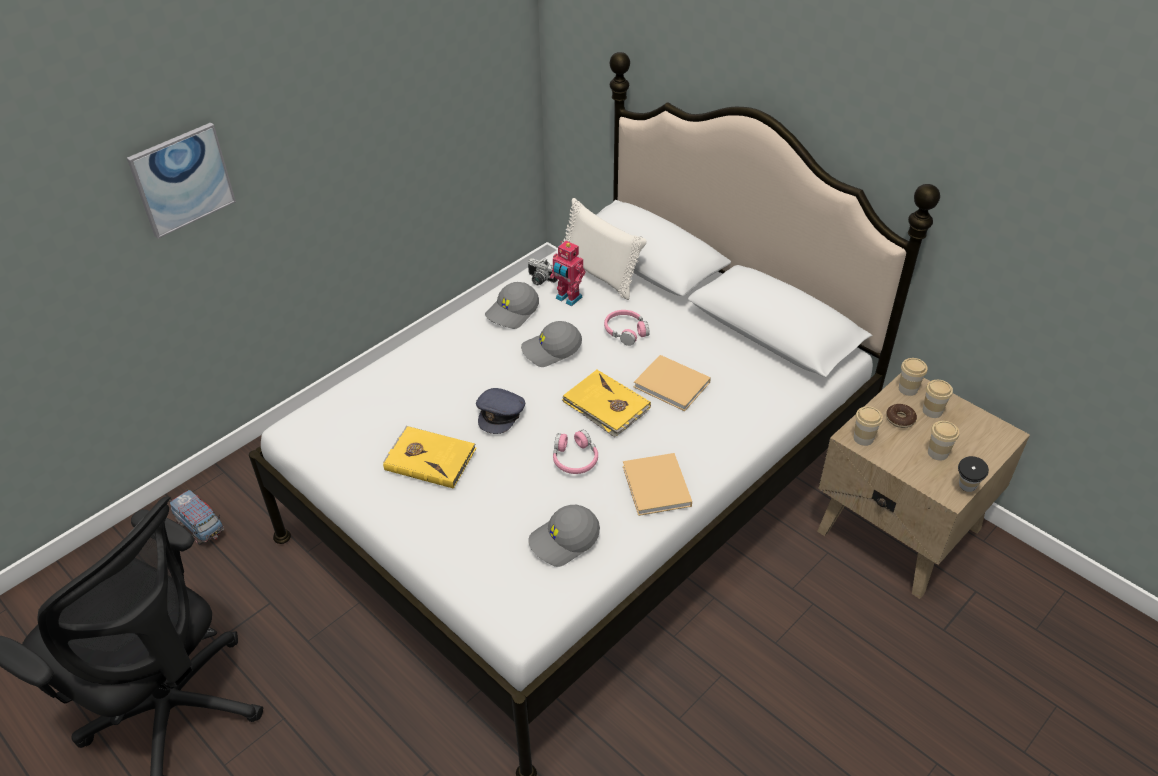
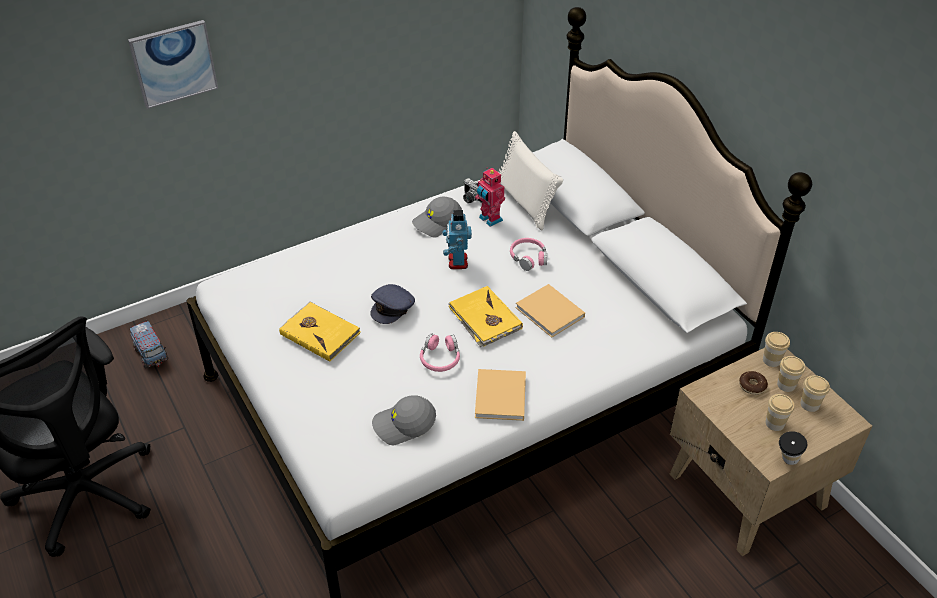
camera: 15 degrees right, 0 degrees up
(551, 350) = (457, 262): grey cap -> toy robot
(863, 438) = (710, 395): cup -> cup (809, 404)

